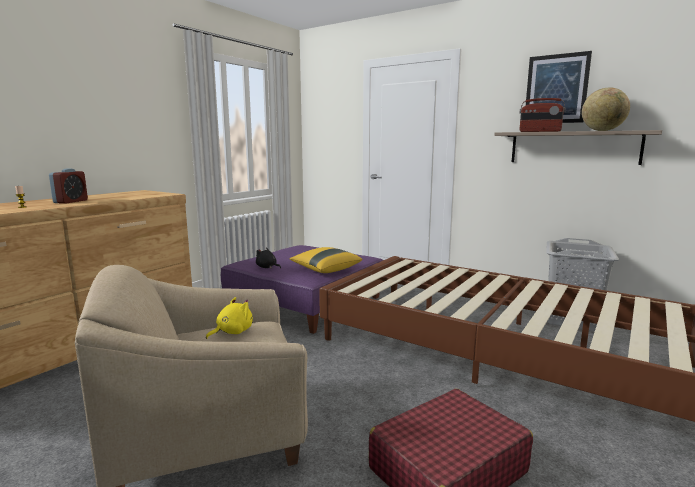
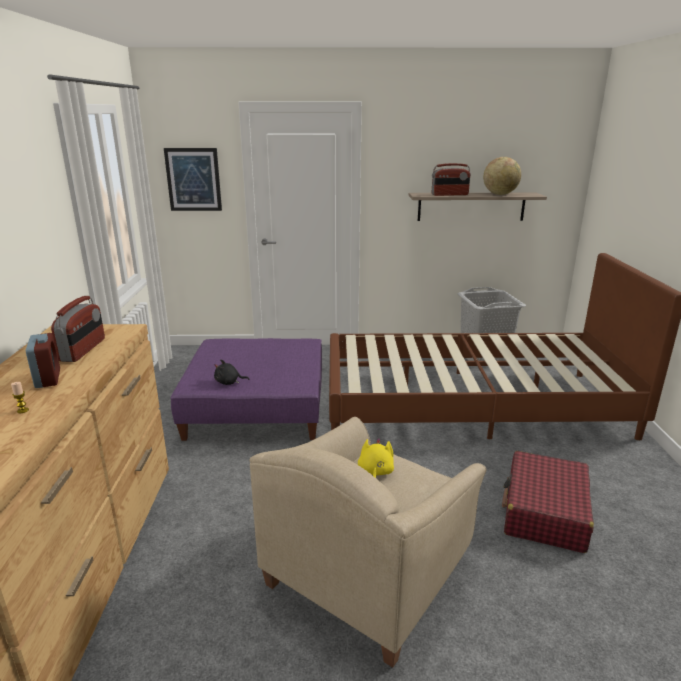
camera: 35 degrees left, 10 degrees up
(121, 197) = (83, 350): none -> radio
(325, 270) = (295, 369): yellow pillow -> none
(556, 89) = (456, 152): picture -> picture (193, 179)

